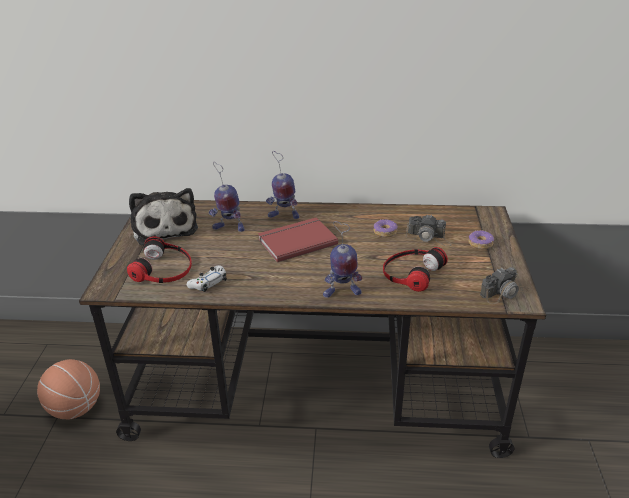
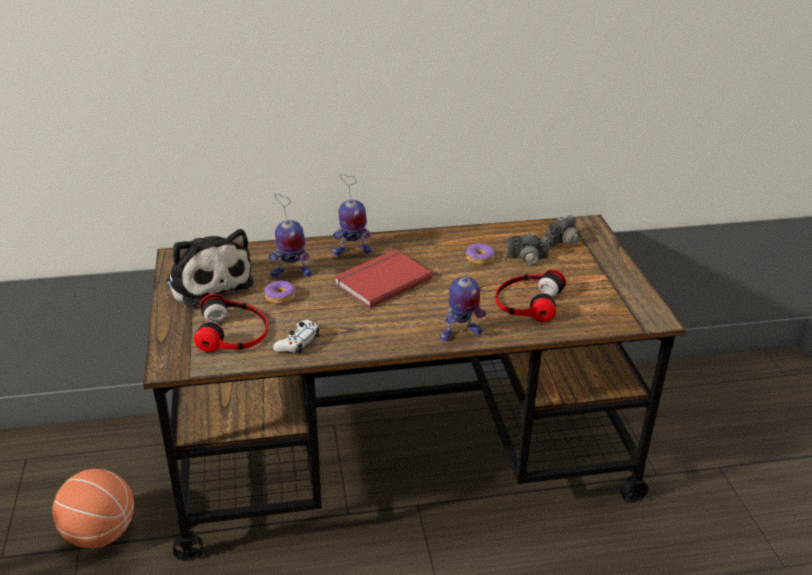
camera: 15 degrees left, 0 degrees up
(480, 244) = (590, 260): donut -> donut (280, 297)
(505, 292) = (636, 311): camera -> camera (567, 240)

